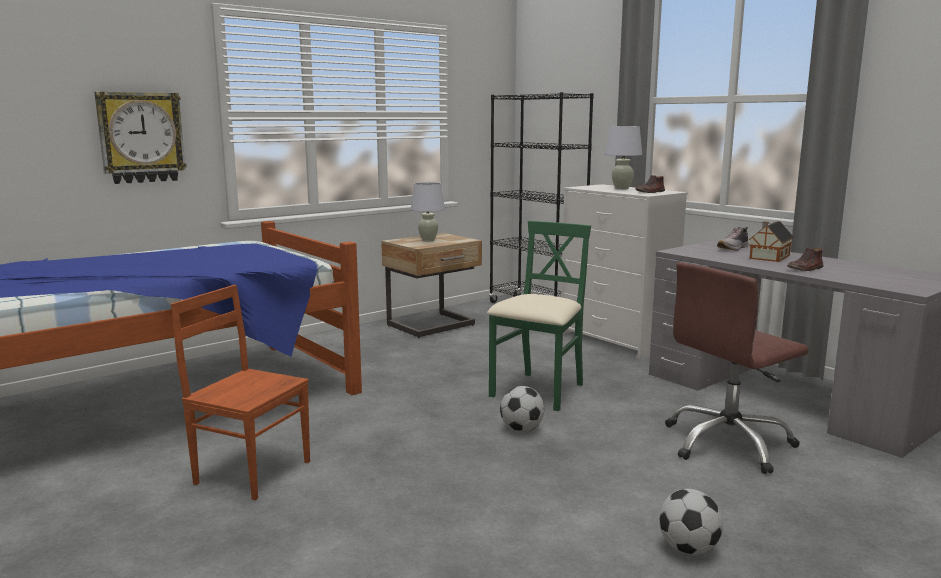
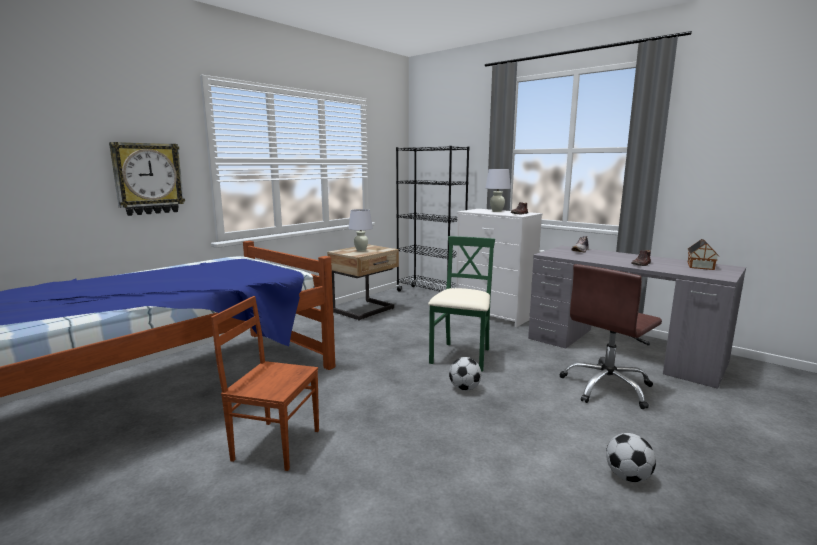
camera: 10 degrees left, 0 degrees up
(768, 257) = (609, 256): toy house -> toy house (700, 266)

